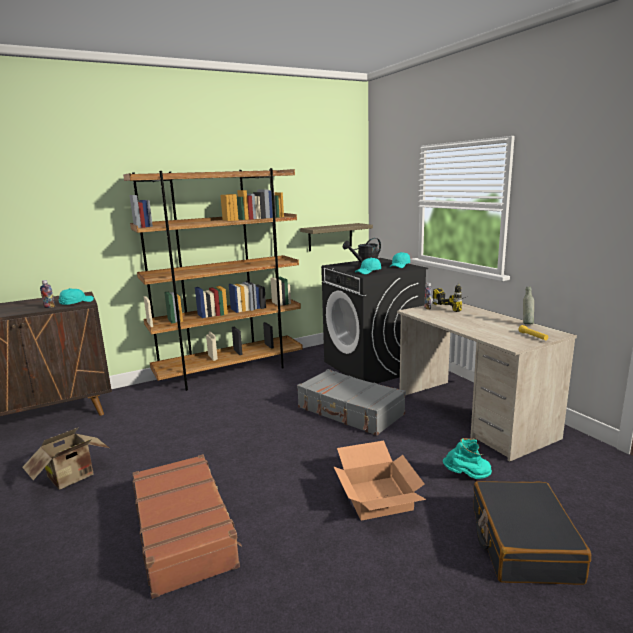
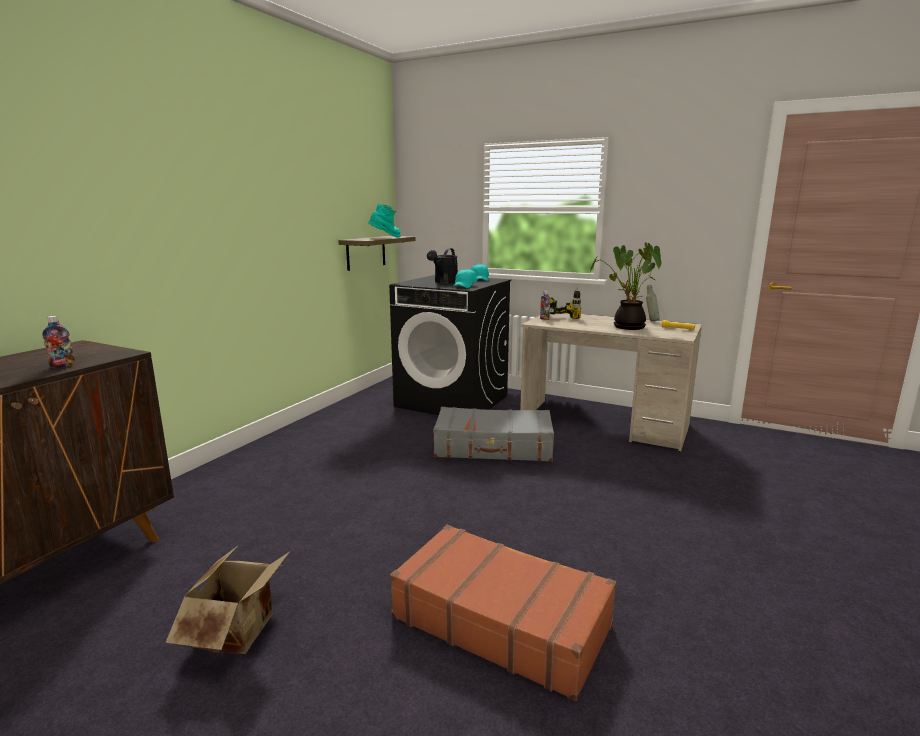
camera: 35 degrees left, 0 degrees up
(76, 303) = (103, 355): turquoise cap -> none
(230, 371) = (287, 440): brown bookcase -> none
(378, 497) = (632, 513): cardboard box -> none
(467, 477) = (670, 472): turquoise boot -> turquoise boot (386, 237)
(483, 327) = (626, 327): none -> potted plant
(522, 543) = (772, 507): black suitcase -> none

